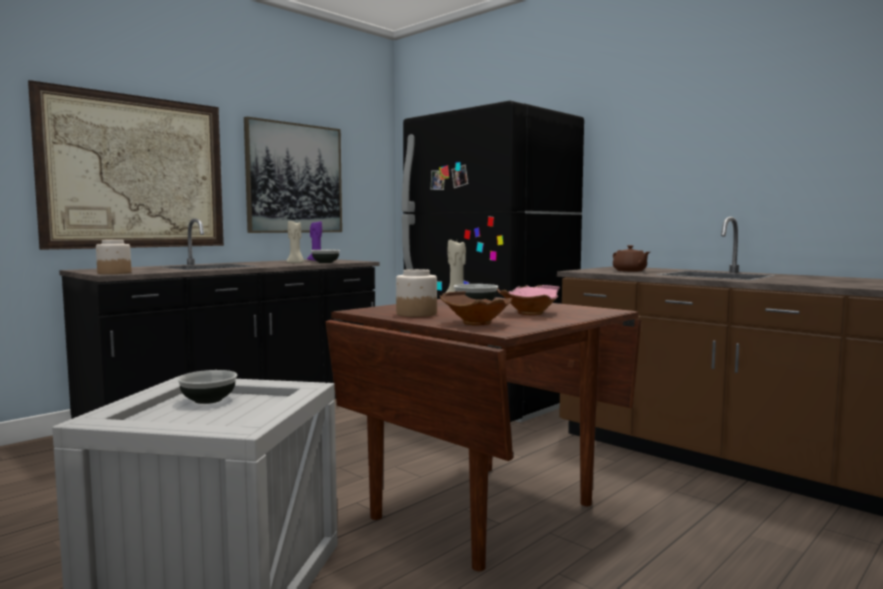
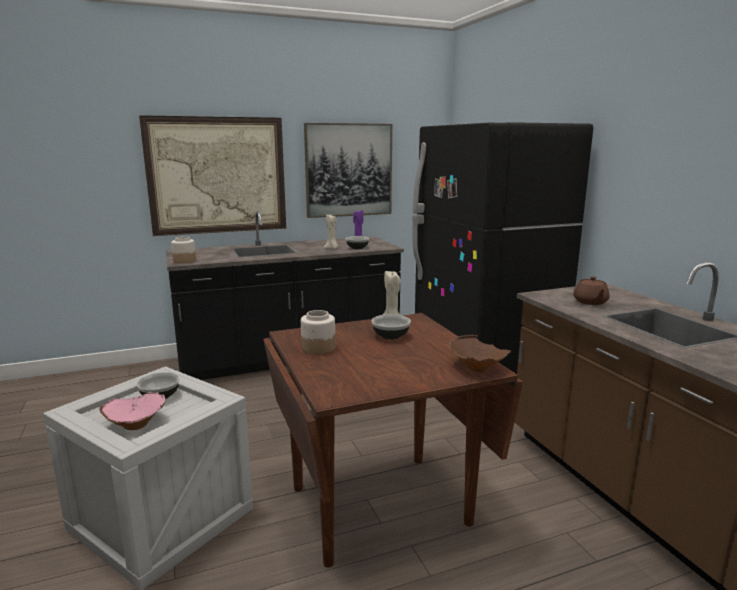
camera: 25 degrees right, 10 degrees up
(475, 324) = (333, 377): brown bowl -> brown bowl (476, 368)
(528, 313) = (407, 362): pink bowl -> pink bowl (136, 424)

